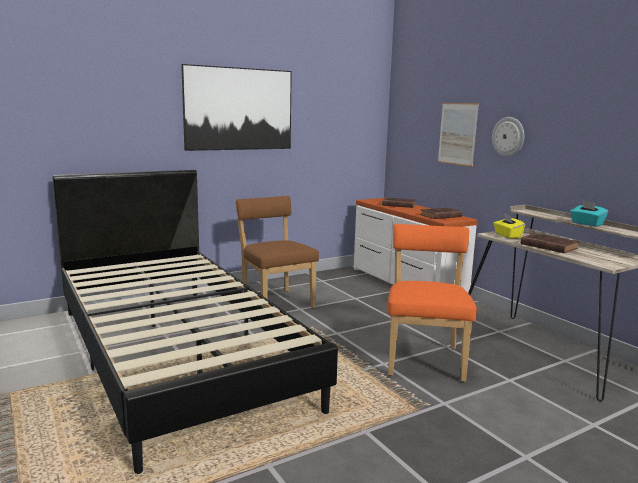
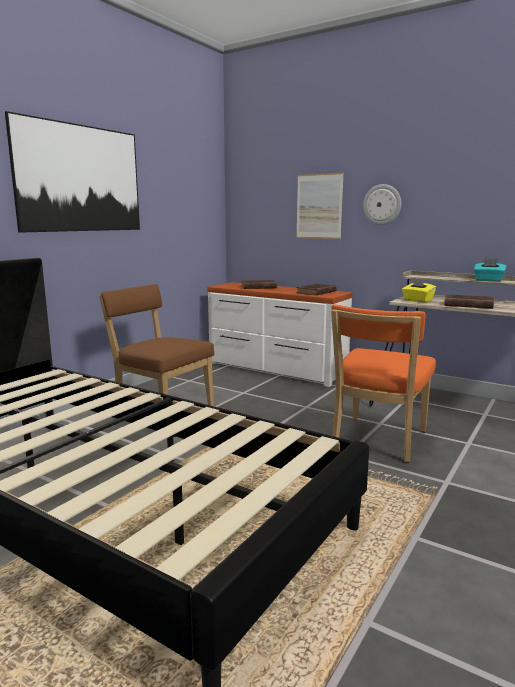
camera: 25 degrees left, 0 degrees up
(424, 359) = (377, 441): orange chair -> orange chair turned 135 degrees counterclockwise

